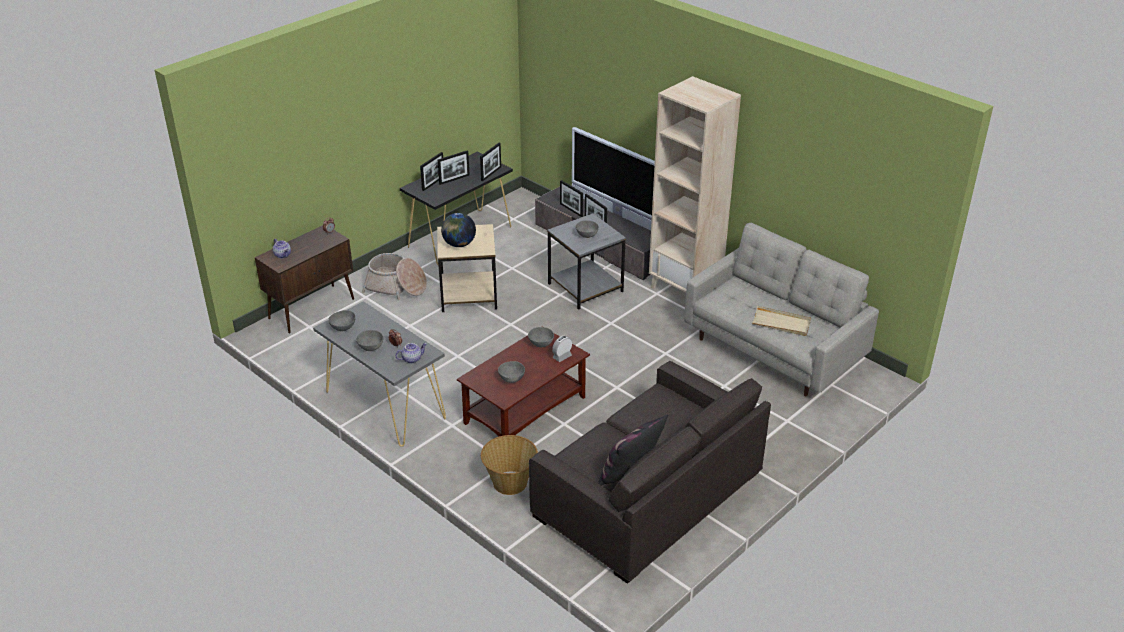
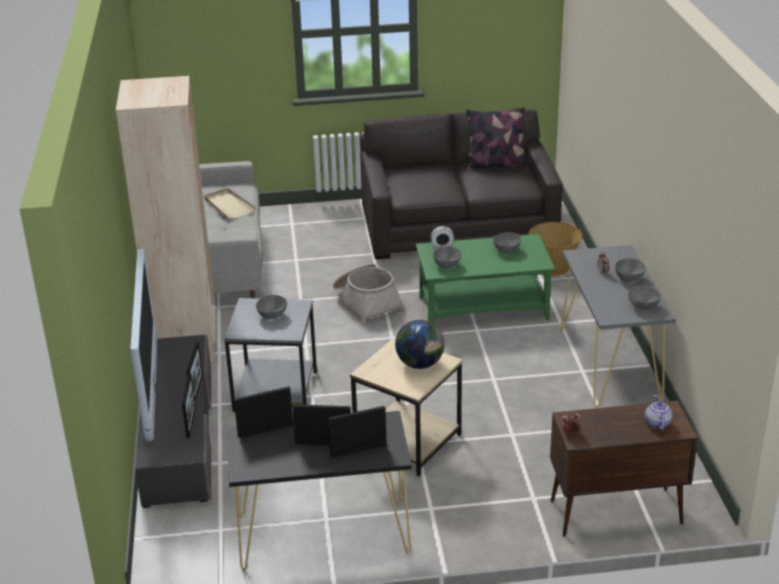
camera: 140 degrees left, 5 degrees down
(396, 287) = (483, 493): basket -> basket (366, 303)
(412, 359) = (597, 256): teapot -> none
(524, 411) = (484, 308): brown coffee table -> green coffee table

